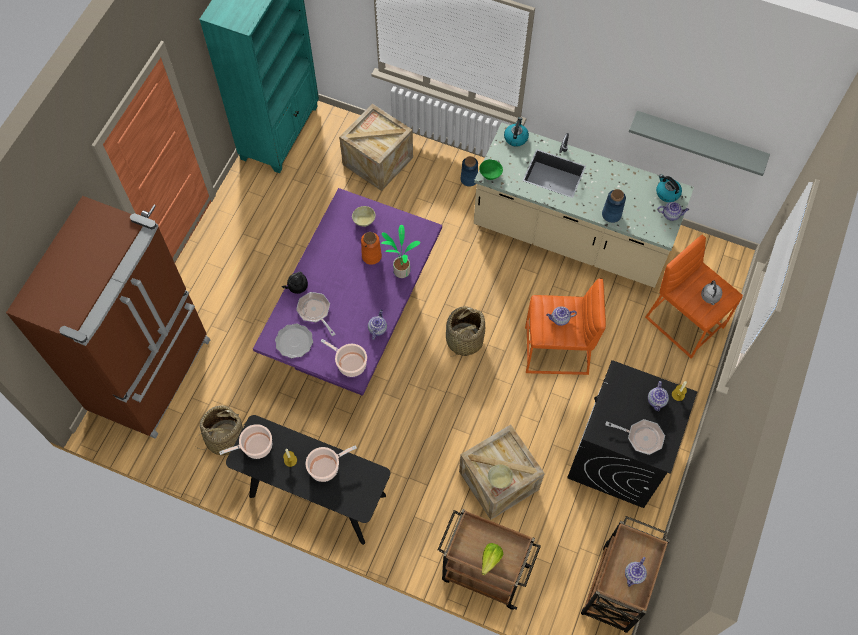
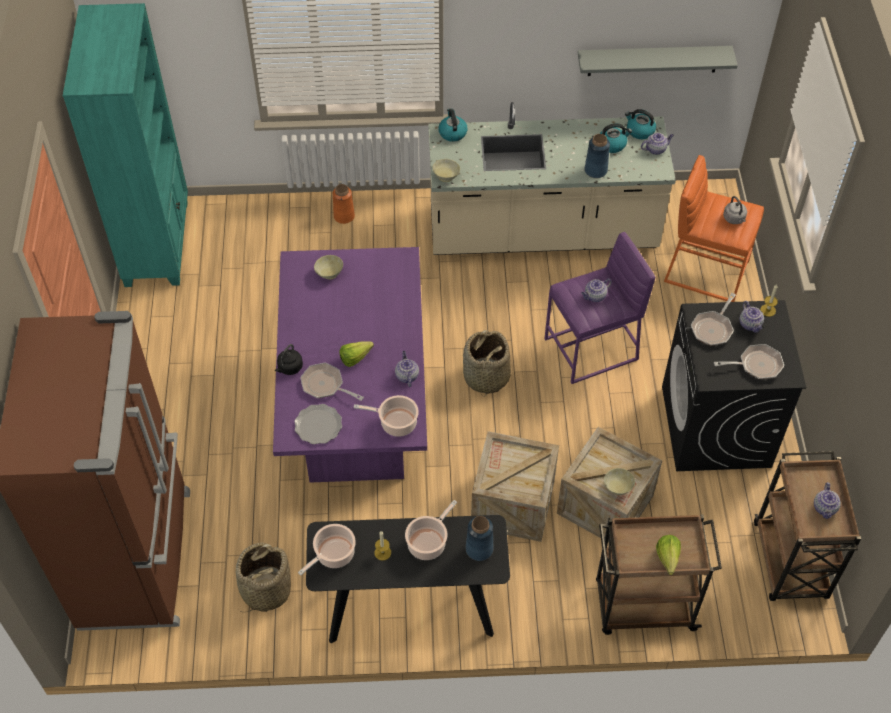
camera: 25 degrees left, 10 degrees down
(350, 299) = (358, 357): none -> lettuce
(372, 256) = (358, 305): orange vase -> orange vase (344, 216)
(378, 161) = (288, 233): crate -> crate (513, 503)
(401, 270) = (399, 308): potted plant -> none
(469, 179) = (401, 216): blue vase -> blue vase (479, 549)
(490, 175) = (446, 177): green bowl -> beige bowl
(557, 351) = (592, 349): orange stool -> purple stool
(625, 391) = (713, 328): none -> frying pan
(638, 196) = (612, 144): none -> kettle

